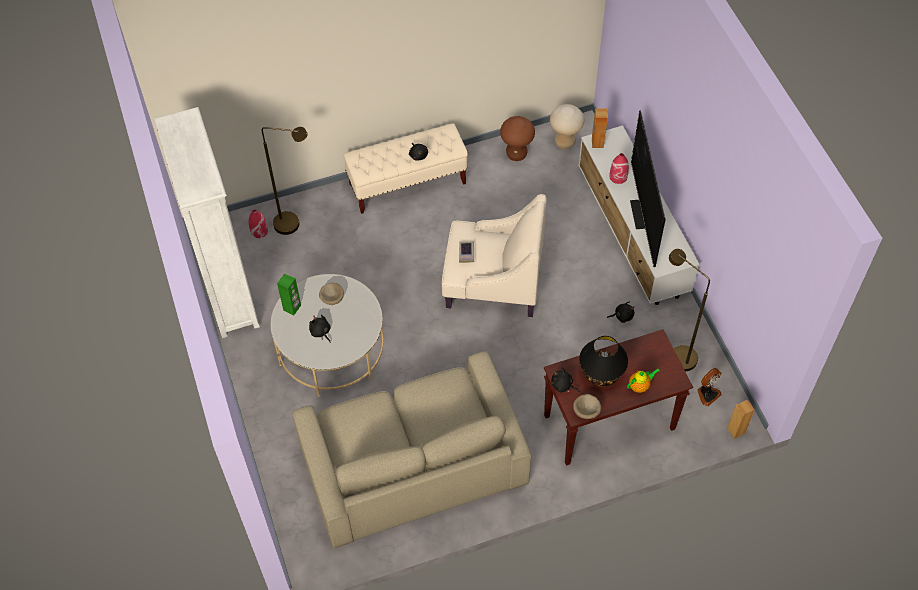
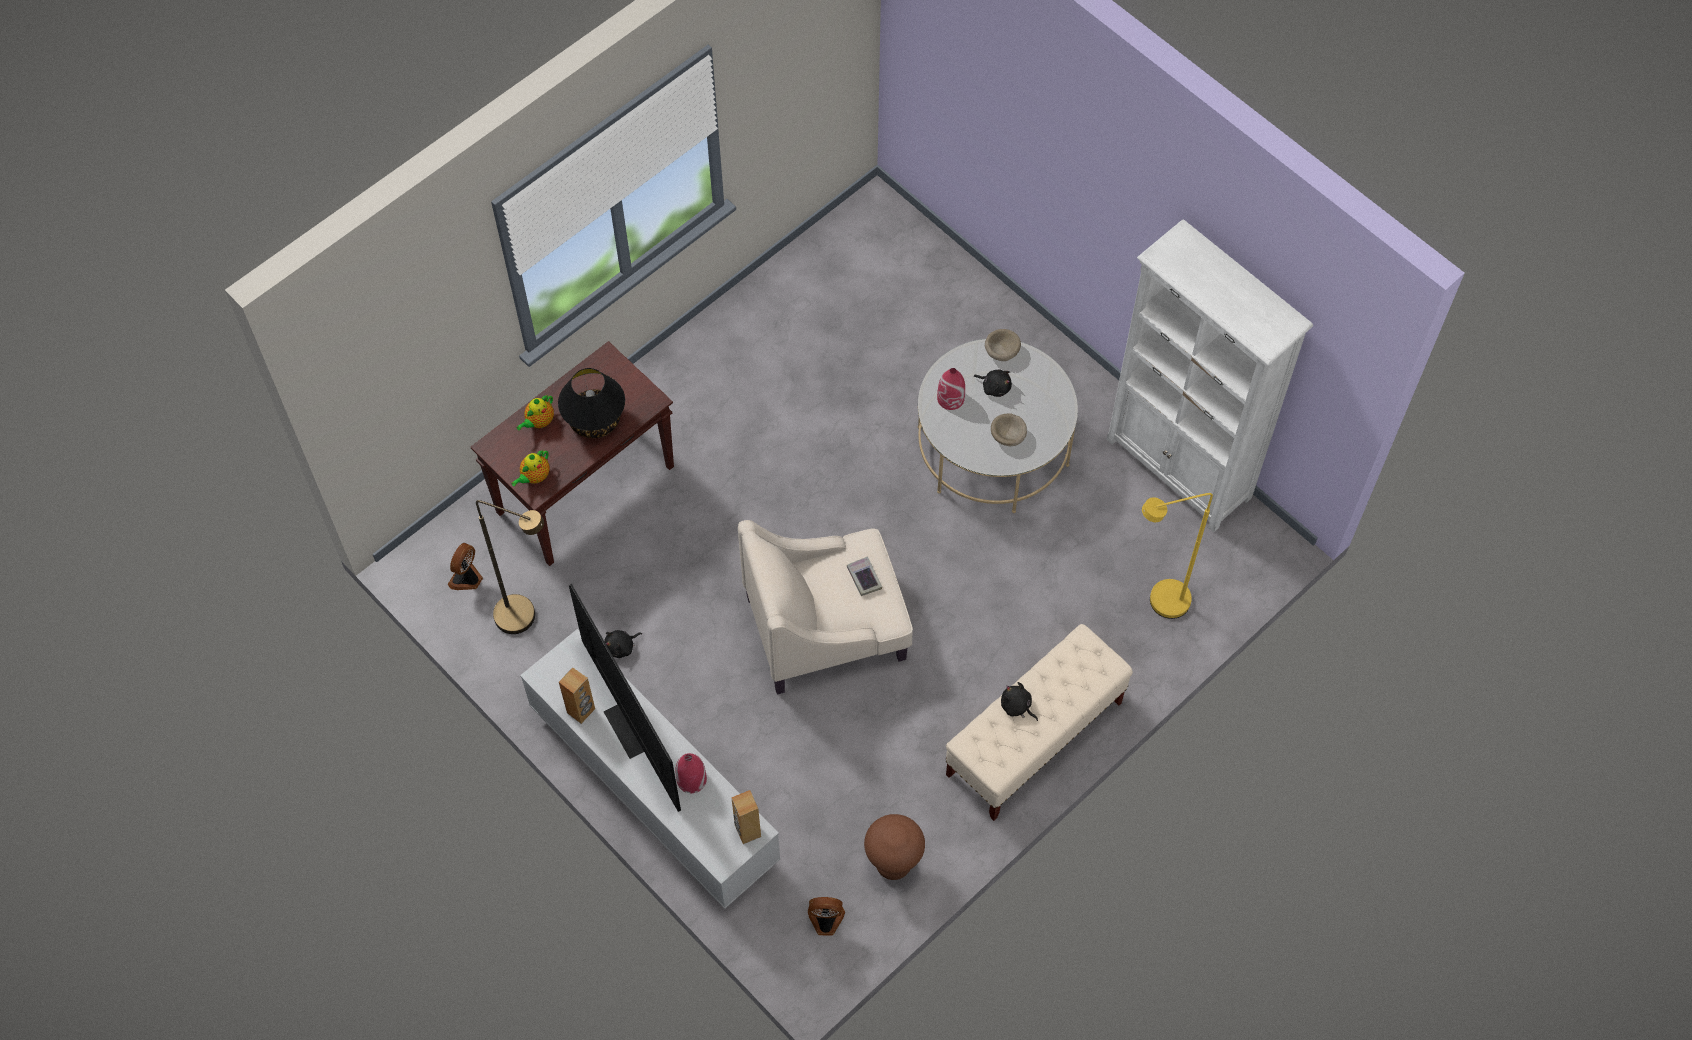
camera: 155 degrees right, 5 degrees up
(259, 231) = (1201, 574): red vase -> red vase (951, 398)
(292, 308) = (1051, 404): green speaker -> none
(294, 224) = (1159, 604): brown floor lamp -> yellow floor lamp
(412, 462) = (812, 349): beige sofa -> none
(563, 385) = (638, 386): black plush toy -> none
(564, 142) = (825, 920): beige stool -> fan
(587, 411) = (595, 365): beige bowl -> beige bowl (1001, 351)
(655, 350) = (534, 477): none -> teapot
(736, 430) = (415, 543): brown speaker -> brown speaker (581, 711)

